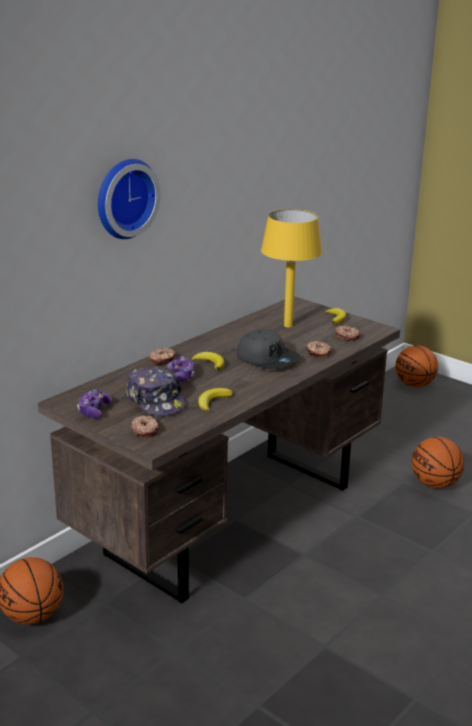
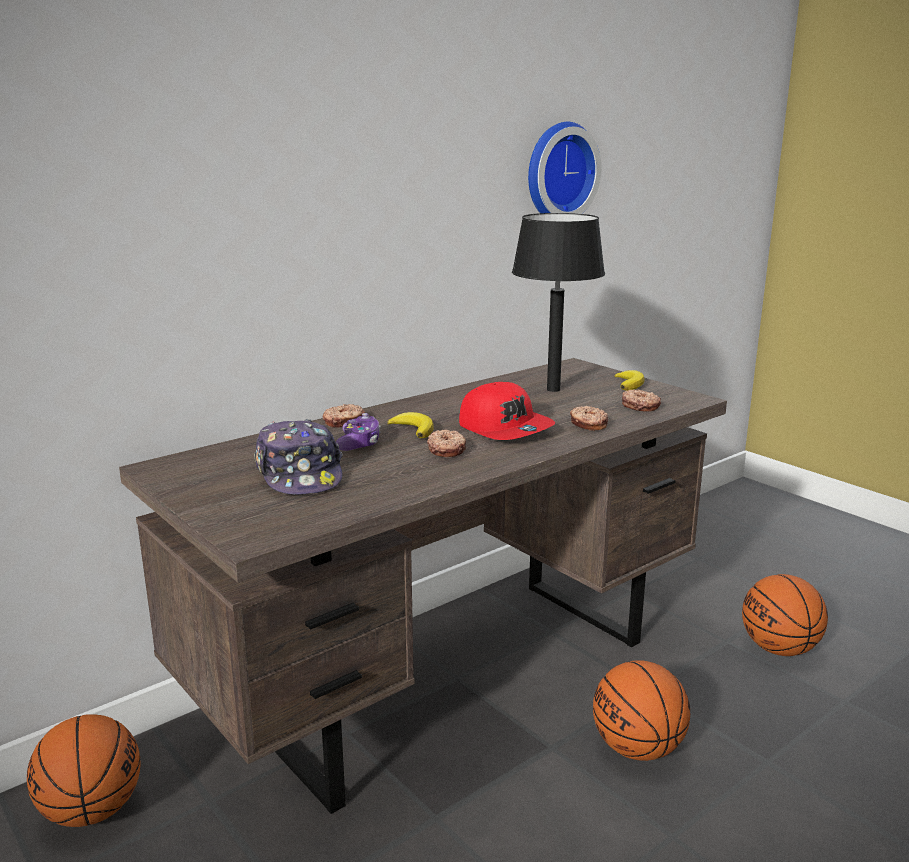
camera: 10 degrees right, 5 degrees down
(94, 410) = (195, 482): game controller -> none
(123, 198) = (279, 159): wall clock -> wall clock (557, 172)
(145, 431) = (255, 516): donut -> donut (447, 450)
(213, 402) = (390, 480): banana -> none
(267, 359) = (505, 428): grey cap -> red cap
(288, 326) = (553, 390): yellow table lamp -> black table lamp
(414, 385) = (757, 506): basketball -> basketball (638, 748)

